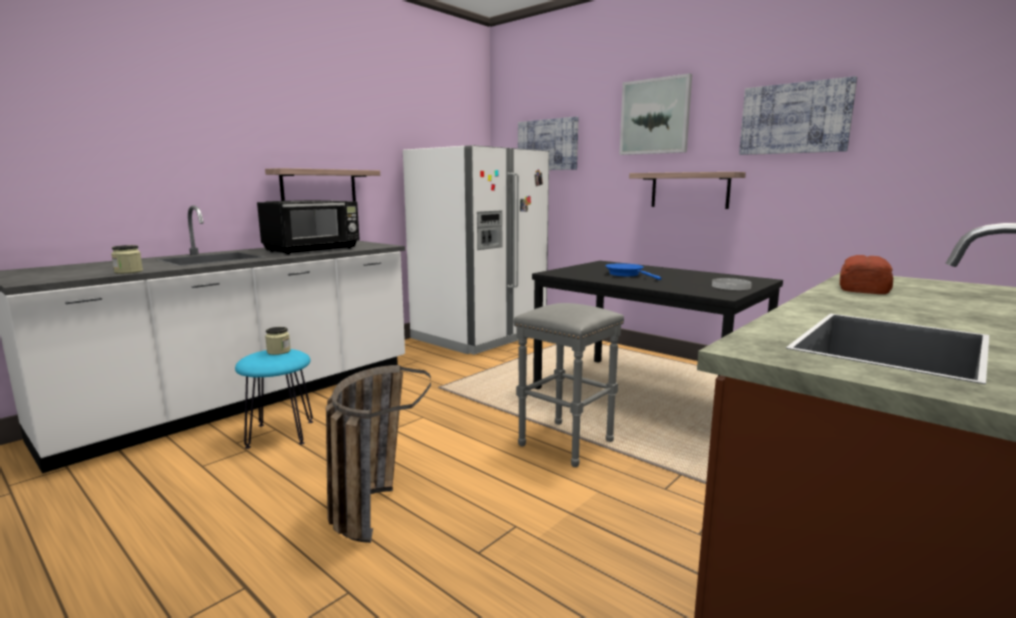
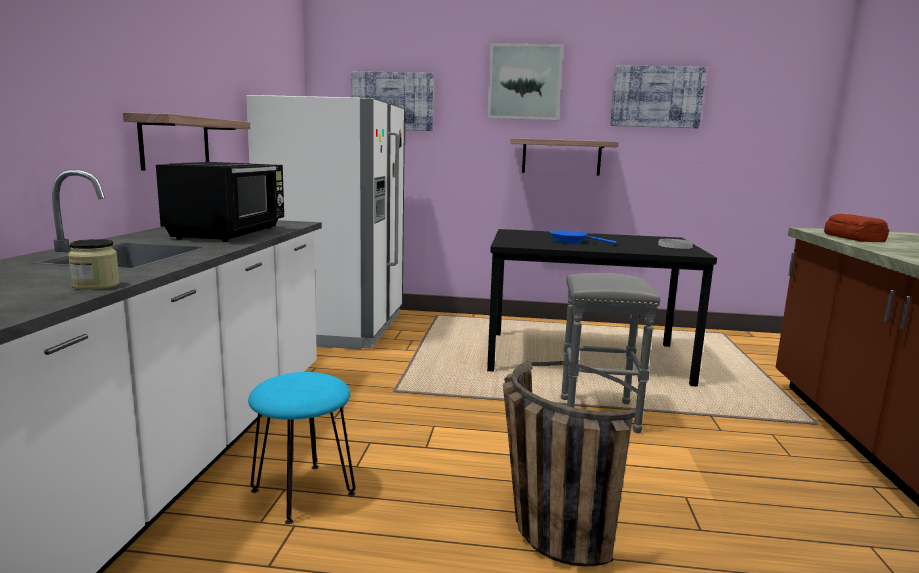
camera: 35 degrees left, 0 degrees up
(278, 351) = (297, 378): jar -> none

